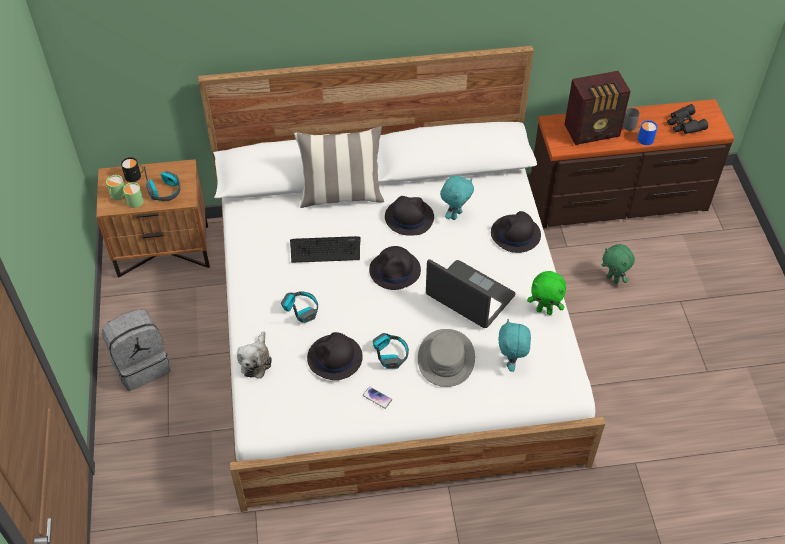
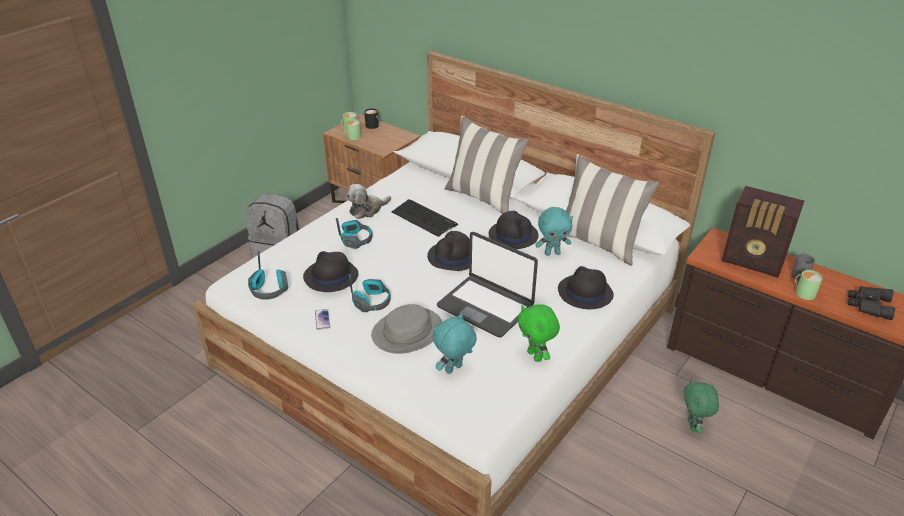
camera: 45 degrees right, 15 degrees down
(165, 191) = (378, 141): headphones -> headphones (269, 290)
(256, 361) = (286, 248): plush toy -> plush toy (367, 210)
(469, 296) = (486, 306): laptop -> laptop turned 135 degrees clockwise
(475, 181) = (599, 243): none -> pillow
(643, 139) = (803, 292): blue mug -> green mug

